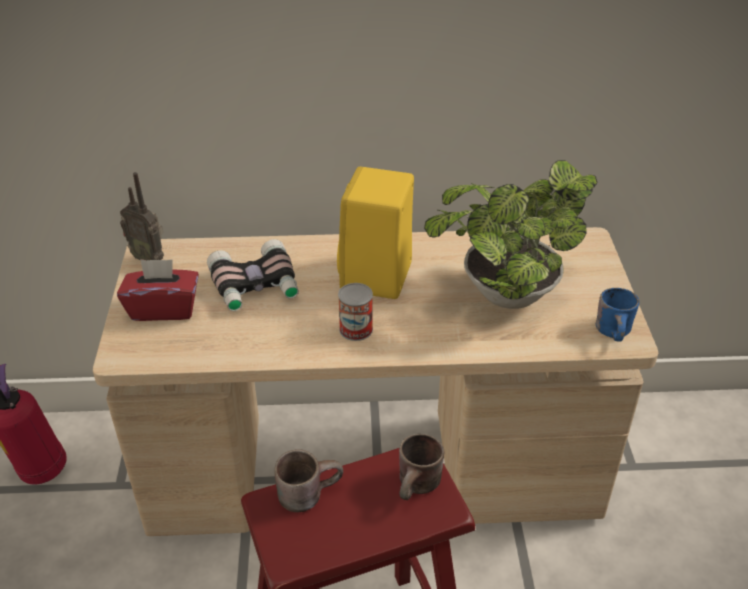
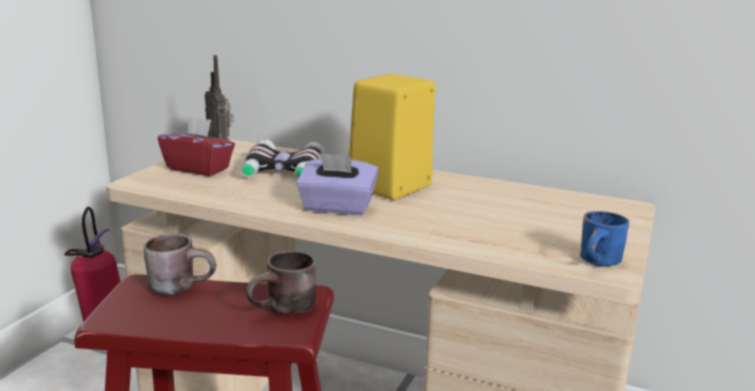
camera: 25 degrees right, 20 degrees down
(356, 329) = (337, 207): can -> purple tissue box
(503, 296) = (499, 219): potted plant -> none

